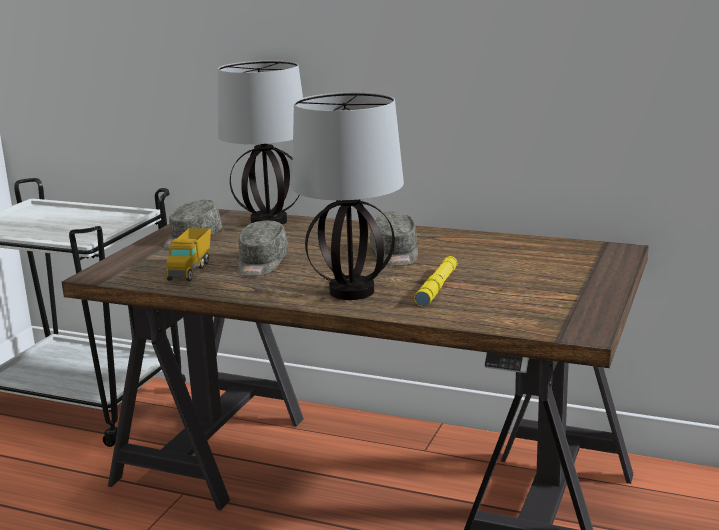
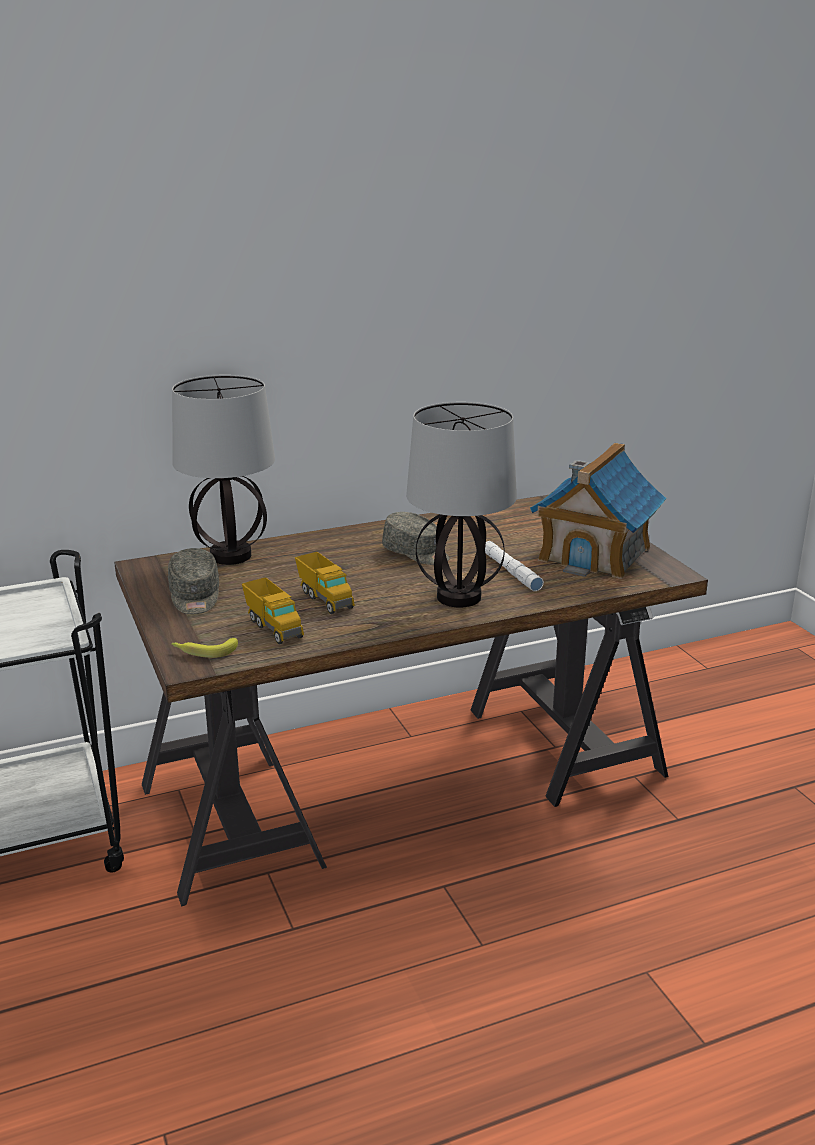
camera: 45 degrees left, 5 degrees up
(122, 270) = (204, 651): none -> banana
(261, 263) = (325, 599): grey cap -> toy truck
(437, 287) = (511, 572): yellow flashlight -> white flashlight
(545, 296) = (595, 554): none -> toy house

